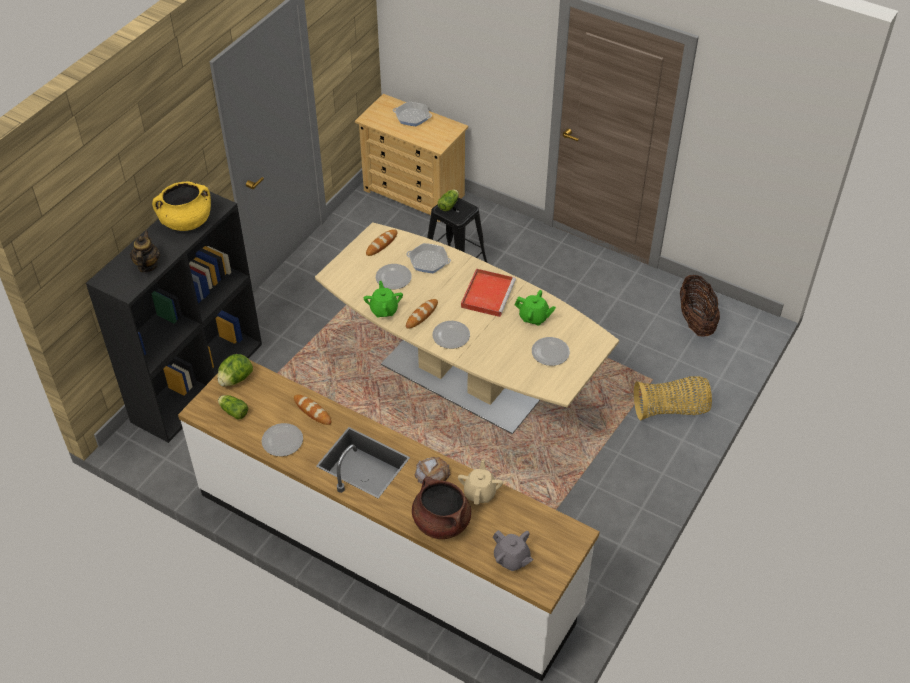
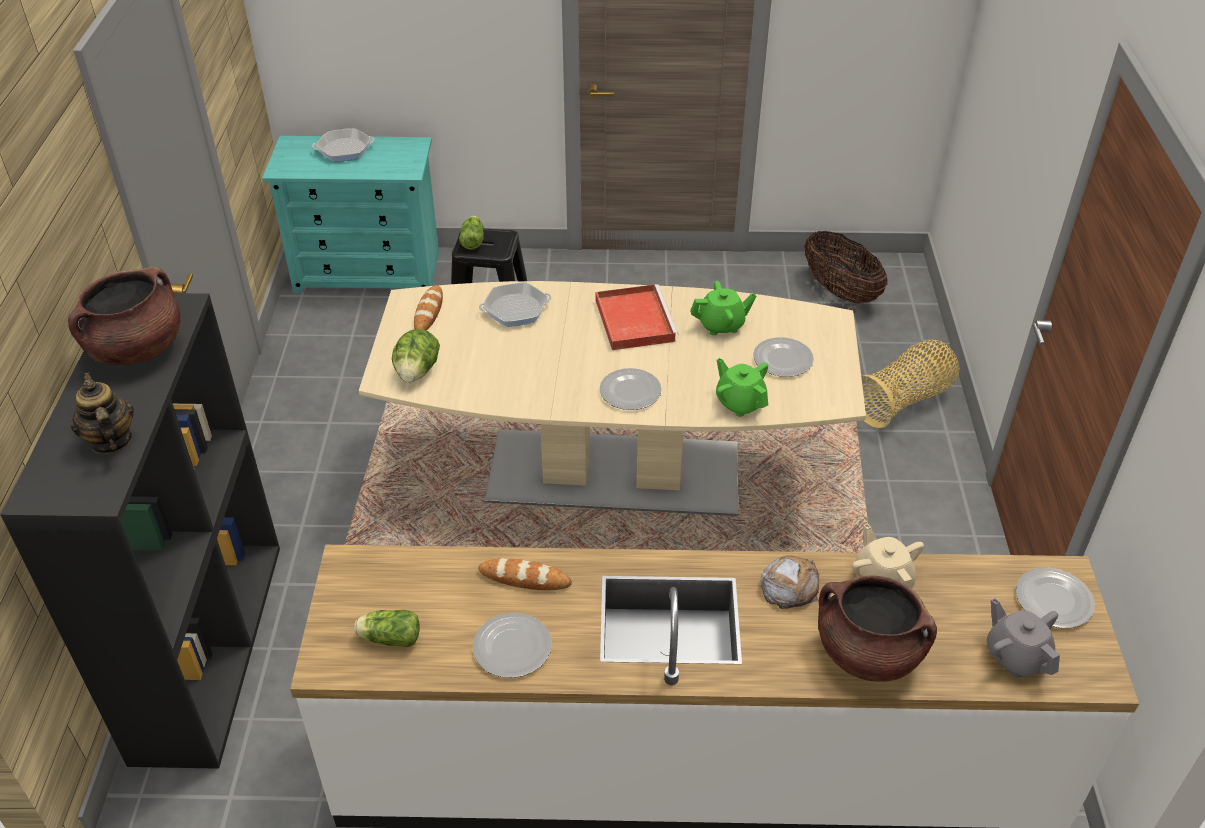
camera: 30 degrees left, 5 degrees down
(186, 222) = (137, 349): yellow cooking pot -> brown cooking pot
(236, 379) = (355, 585): lettuce -> lettuce (417, 372)
(384, 309) = (503, 395): green teapot -> green teapot (740, 402)
(393, 278) = (481, 348): plate -> plate (1052, 600)
(414, 193) = (368, 271): beige dresser -> turquoise dresser
(422, 315) = (565, 381): bread -> none
(511, 559) = (1016, 656): grey teapot -> grey teapot turned 135 degrees counterclockwise

